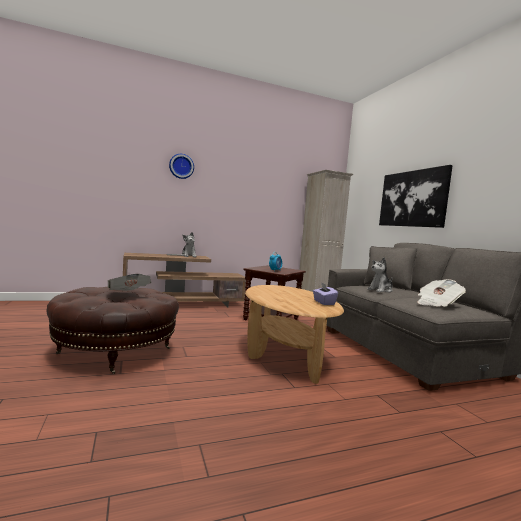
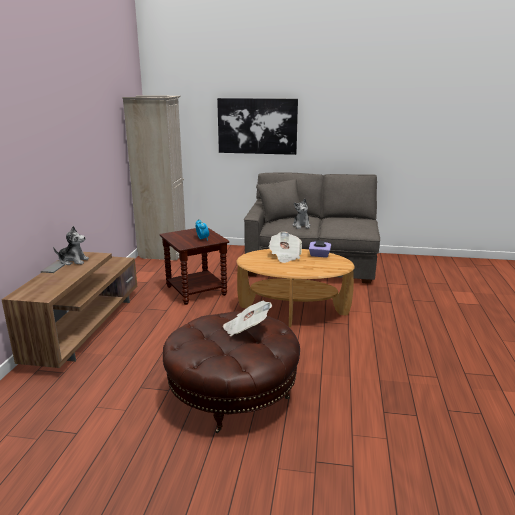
camera: 60 degrees left, 15 degrees up
(181, 166) = (20, 125): wall clock -> none
(437, 304) = (354, 225): newspaper -> newspaper (285, 256)

